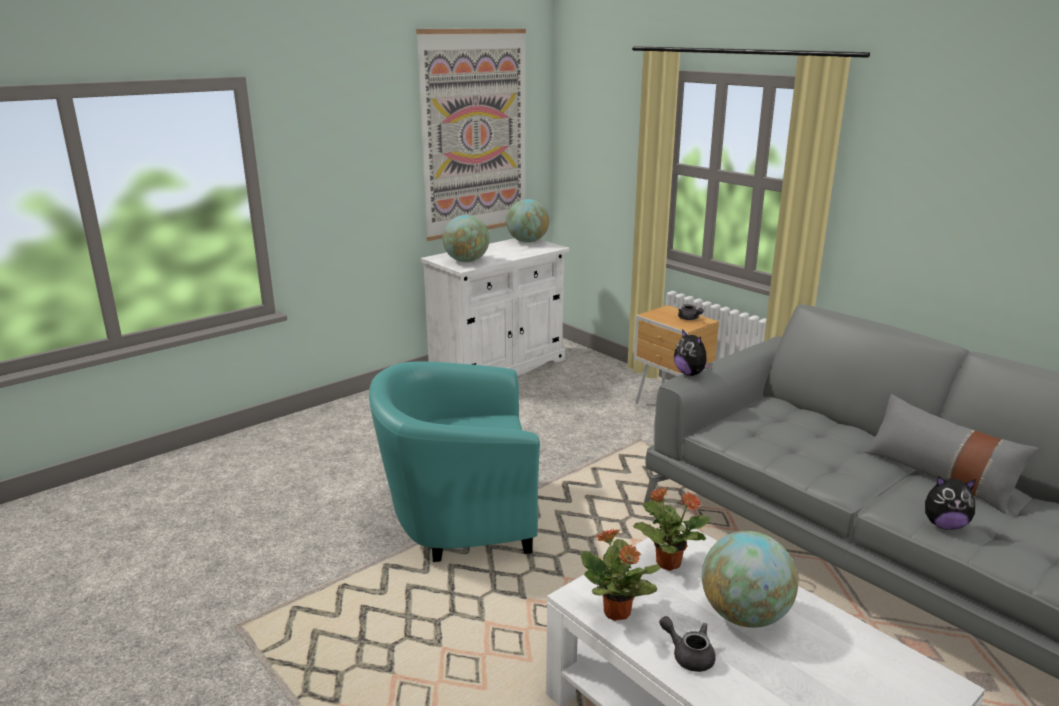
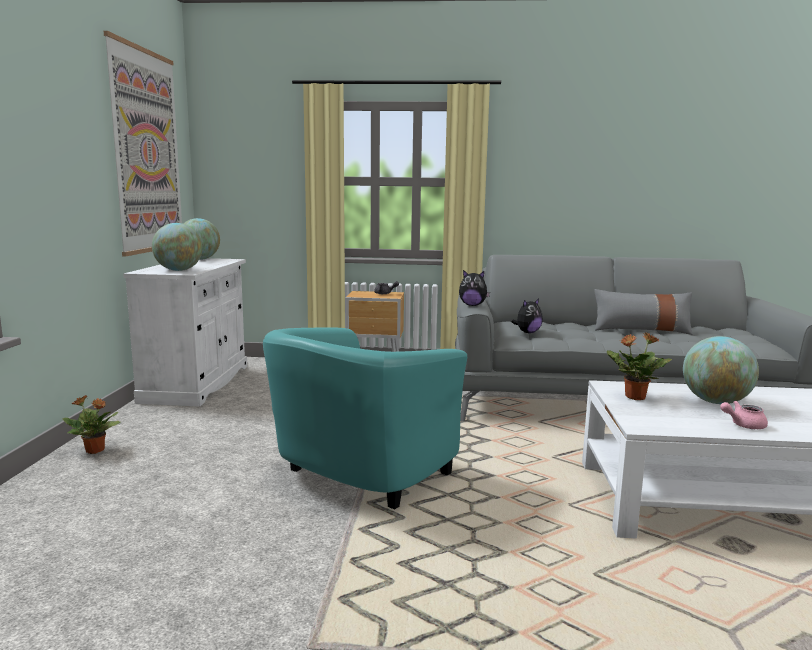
camera: 45 degrees left, 10 degrees down
(617, 613) = (675, 425): potted plant -> potted plant (95, 450)
(688, 655) = (743, 425): grey teapot -> pink teapot
(944, 525) = (688, 343): plush toy -> plush toy (527, 332)

